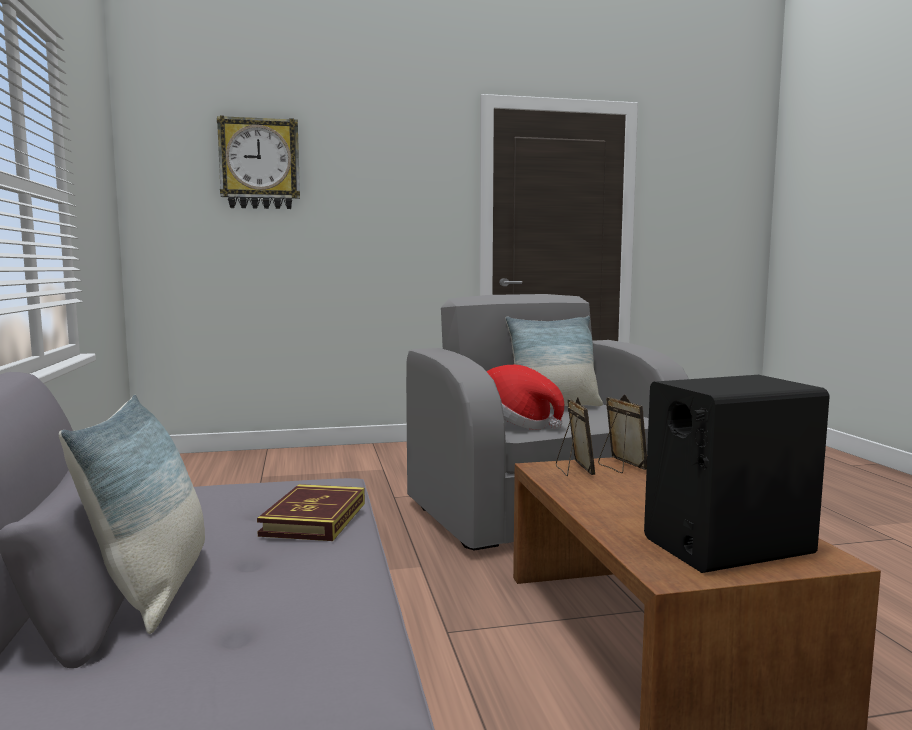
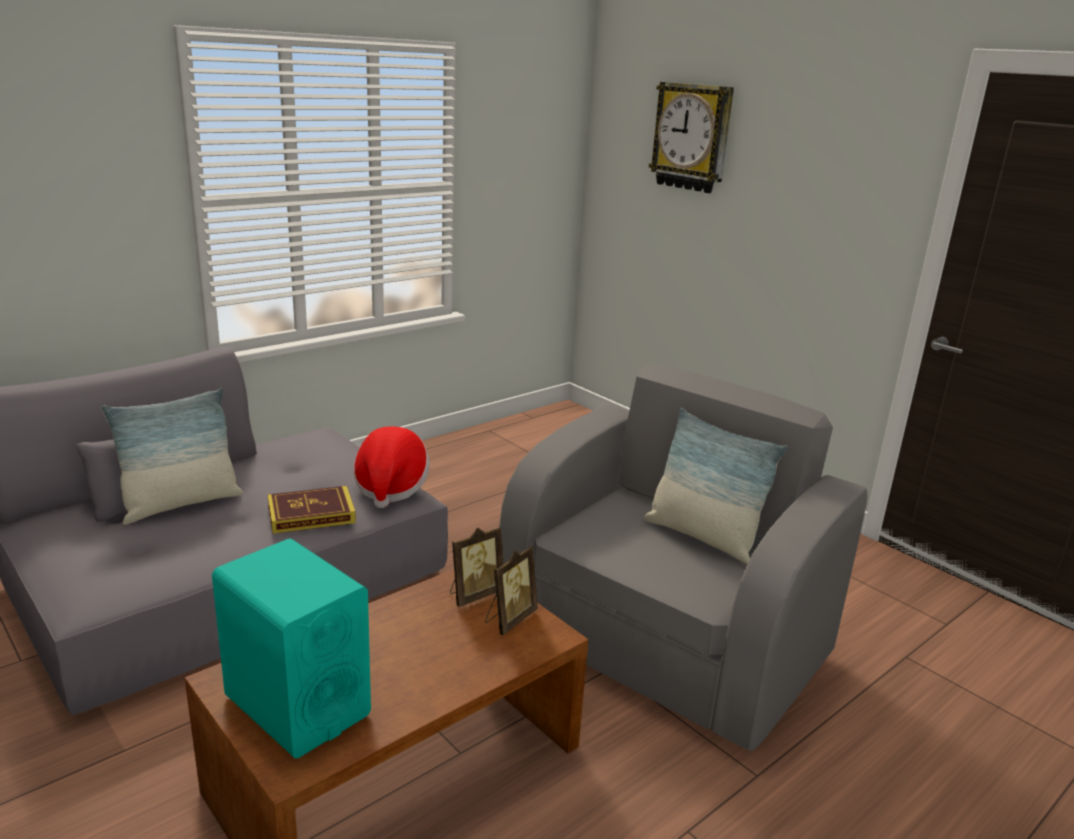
camera: 60 degrees right, 15 degrees up
(515, 424) = (592, 529): hat -> hat (390, 487)
(726, 546) = (297, 705): black speaker -> turquoise speaker

